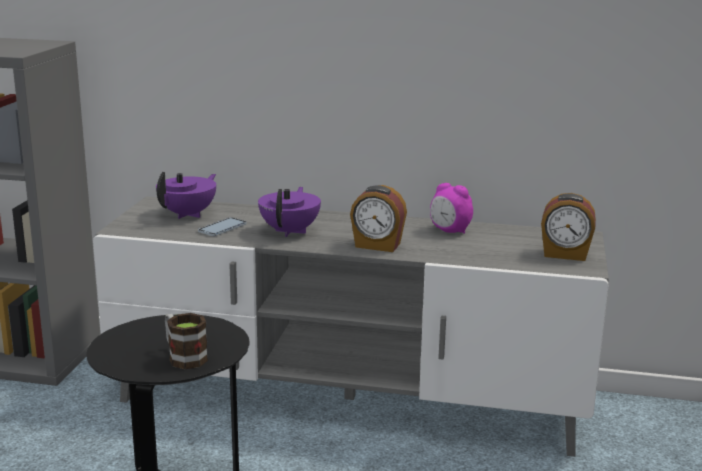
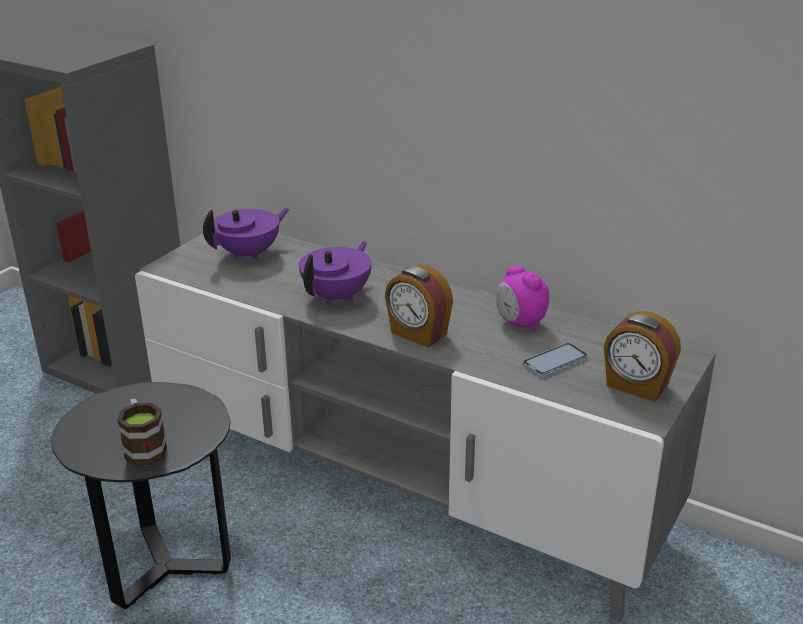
camera: 20 degrees right, 10 degrees up
(222, 228) = (269, 280): phone -> phone (555, 361)

